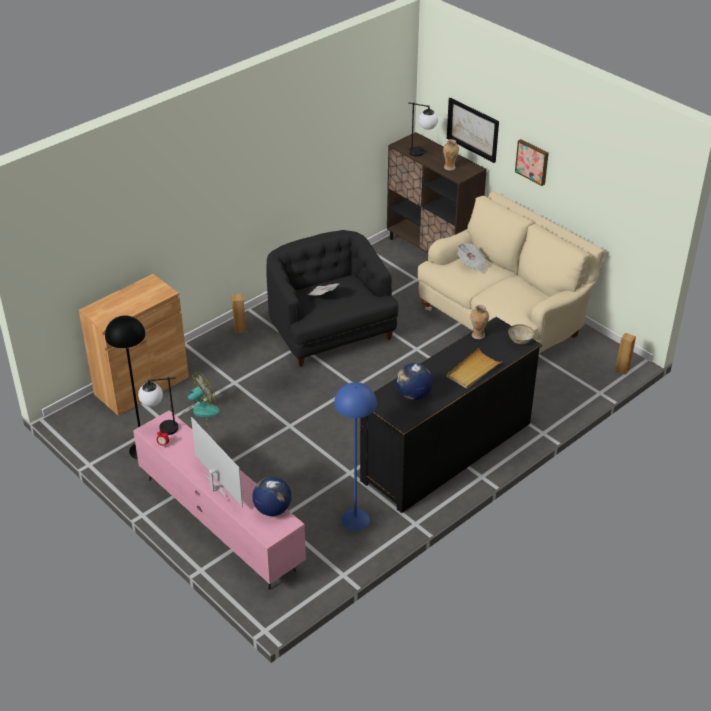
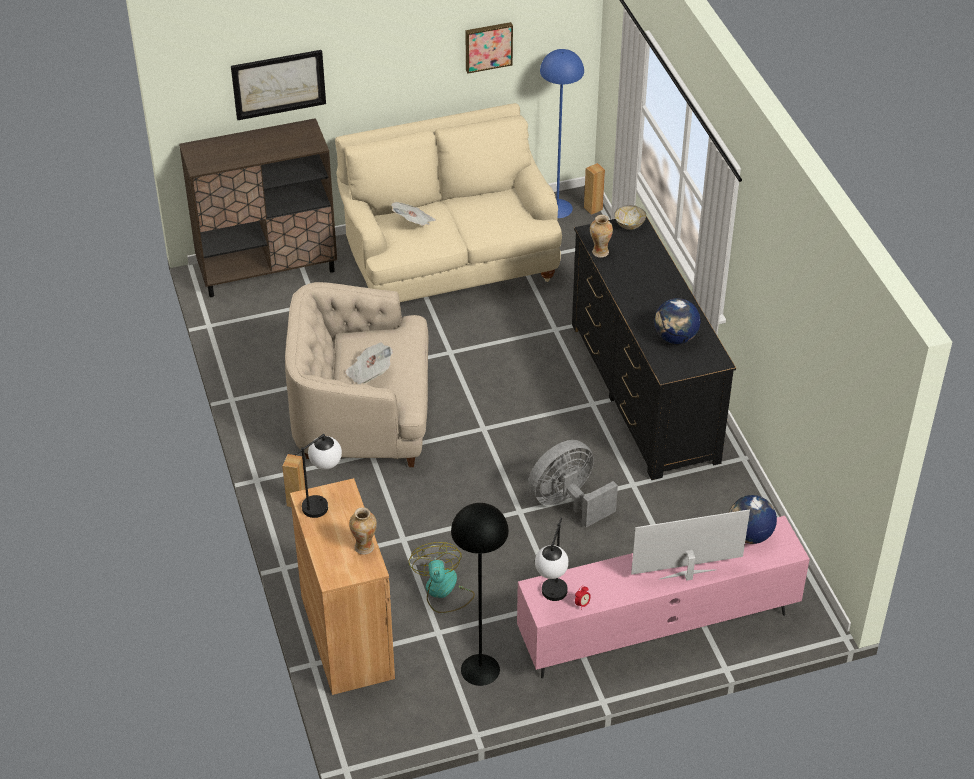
camera: 65 degrees left, 5 degrees up
(312, 445) = (568, 502): none -> grey fan
(330, 331) = (363, 416): black armchair -> beige armchair
(355, 519) = (712, 505): blue floor lamp -> blue floor lamp (557, 208)
(422, 153) = (236, 155): table lamp -> table lamp (323, 502)
(450, 167) = (288, 144): vase -> vase (364, 546)
(473, 371) = (660, 278): beige tray -> none
(532, 161) = (385, 67): picture -> picture (488, 46)

